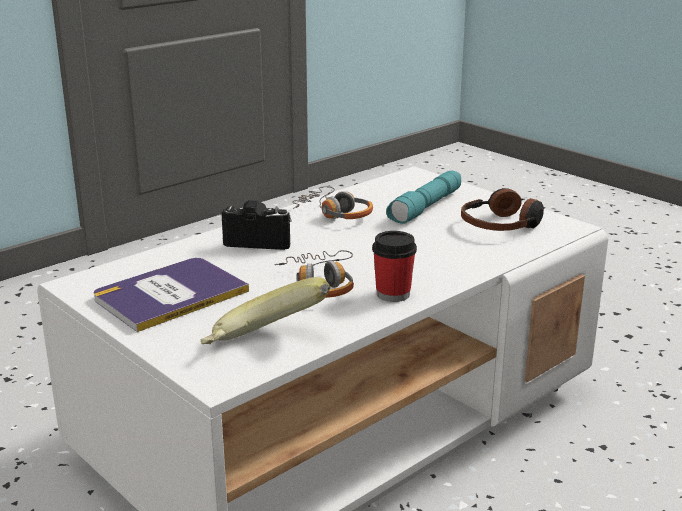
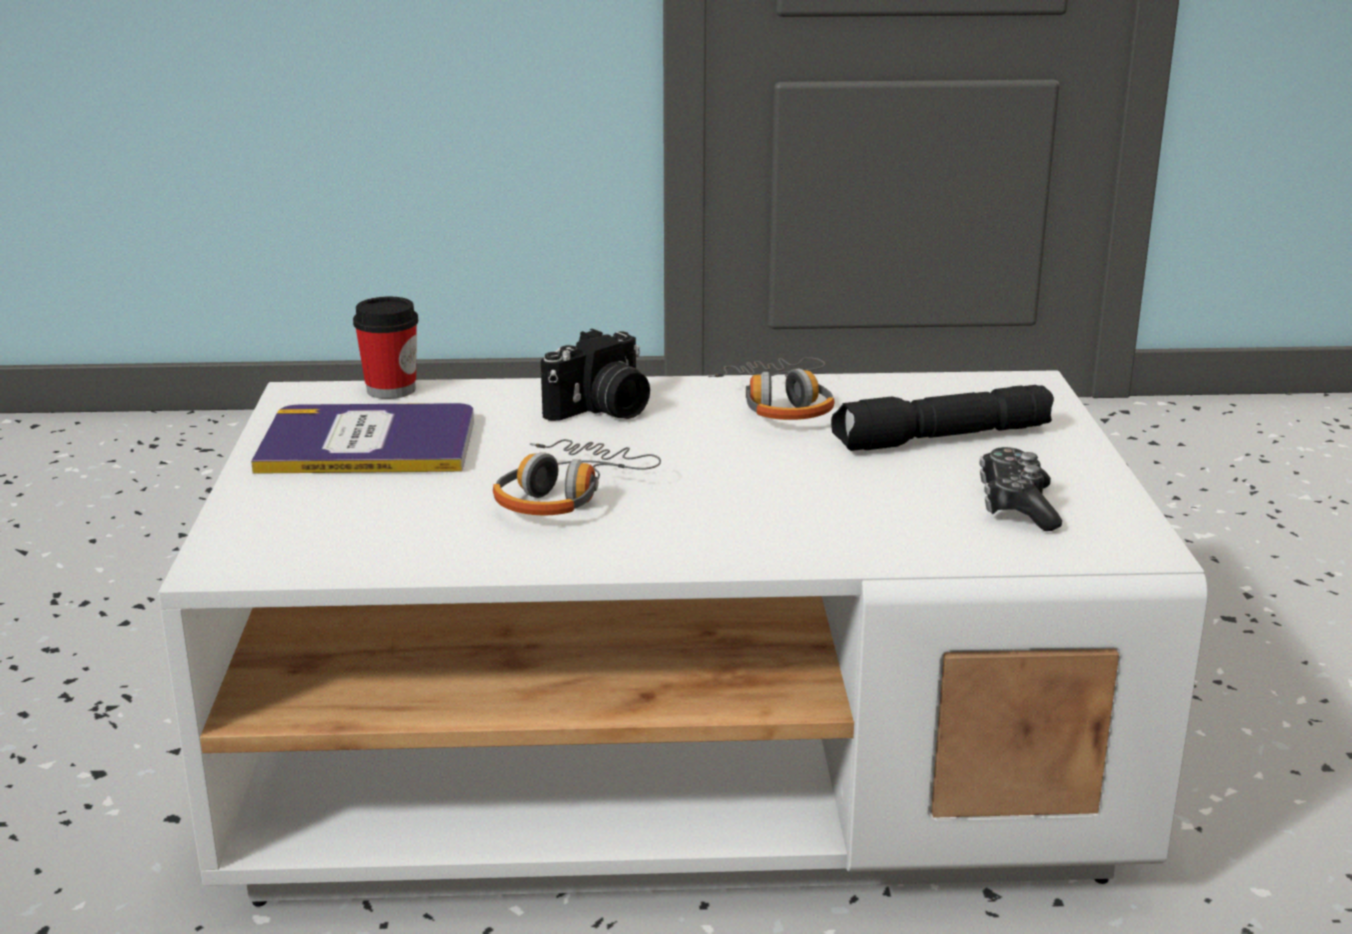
camera: 40 degrees right, 0 degrees up
(259, 241) = (602, 411): camera -> camera turned 90 degrees clockwise
(265, 344) = (350, 544): banana -> none
(393, 294) = (633, 544): cup -> cup (391, 390)
(426, 208) = (941, 439): turquoise flashlight -> black flashlight
(502, 225) = (1017, 506): headphones -> game controller

